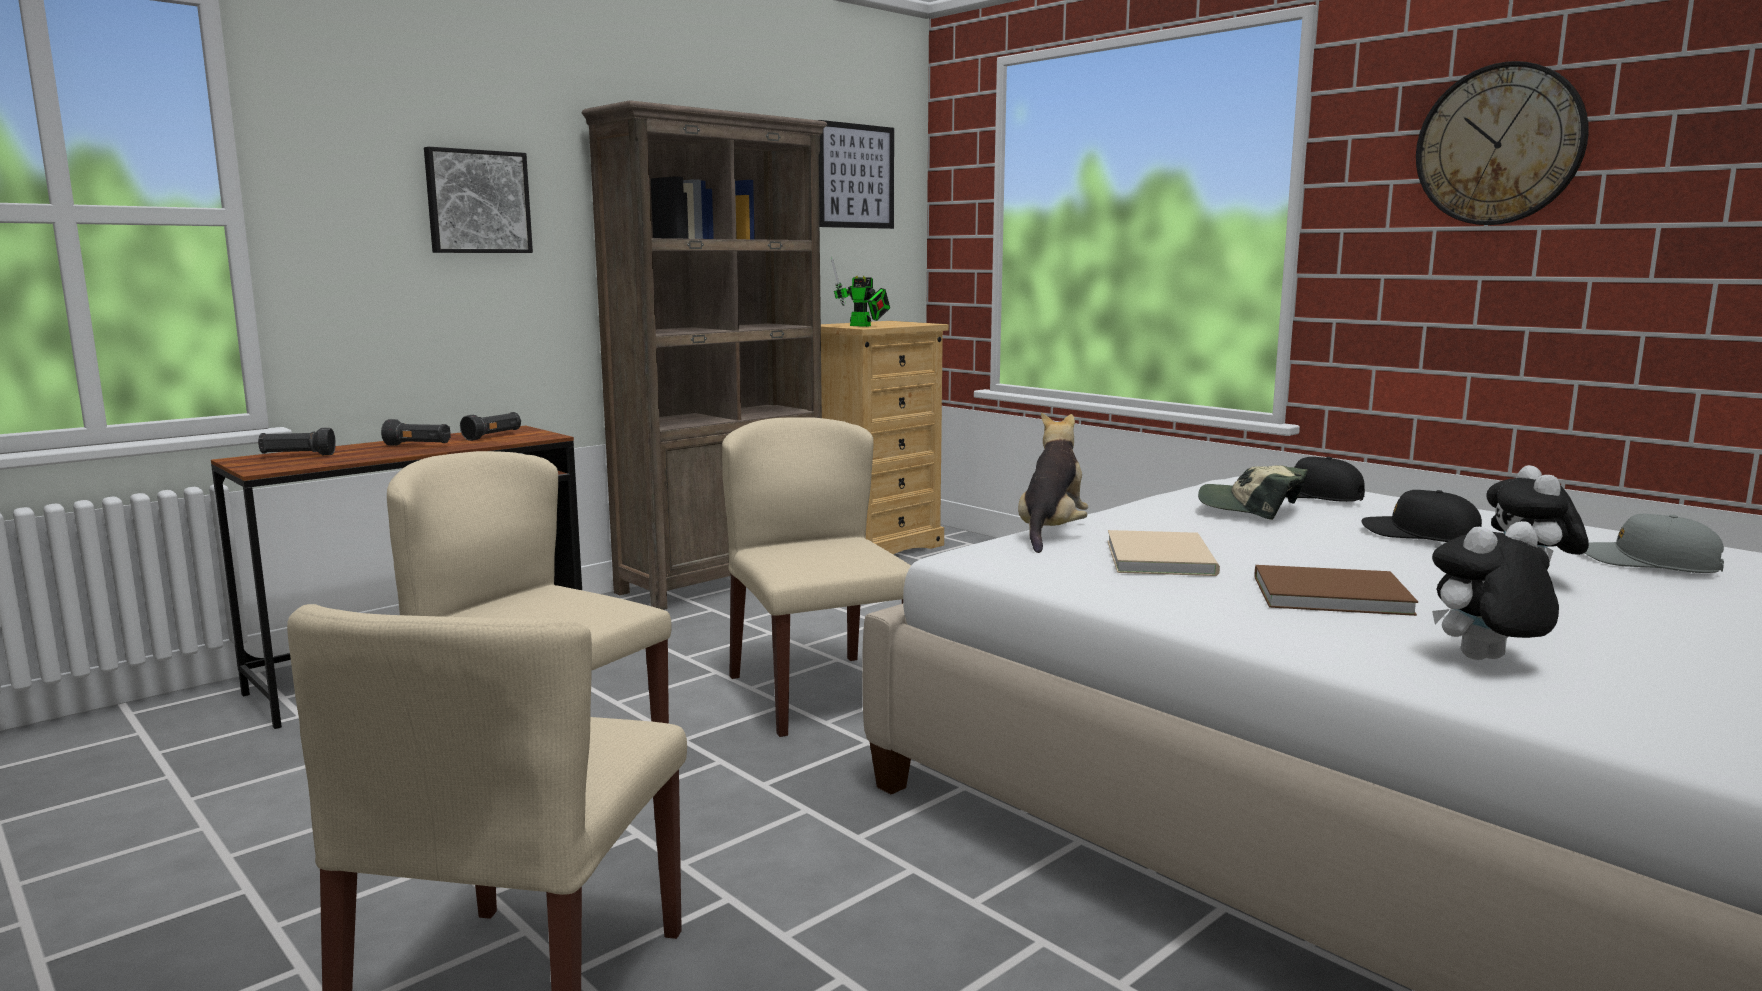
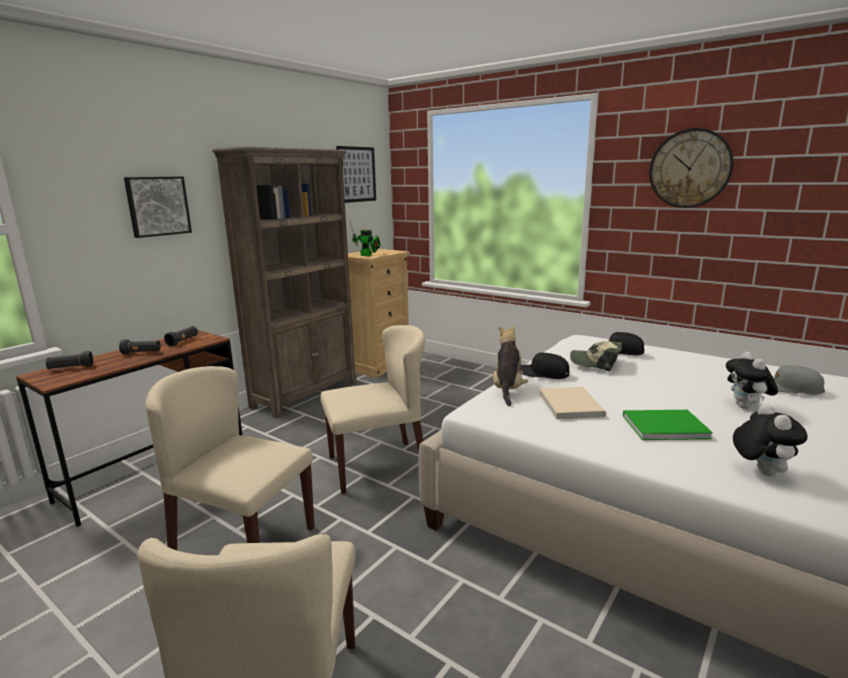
camera: 10 degrees left, 5 degrees up
(818, 693) = (378, 466): beige chair -> beige chair turned 105 degrees clockwise
(1325, 593) = (662, 426): brown book -> green book
(1420, 535) = (682, 377): black cap -> black cap (543, 373)
(1485, 661) = (760, 471): plush toy -> plush toy turned 120 degrees clockwise

